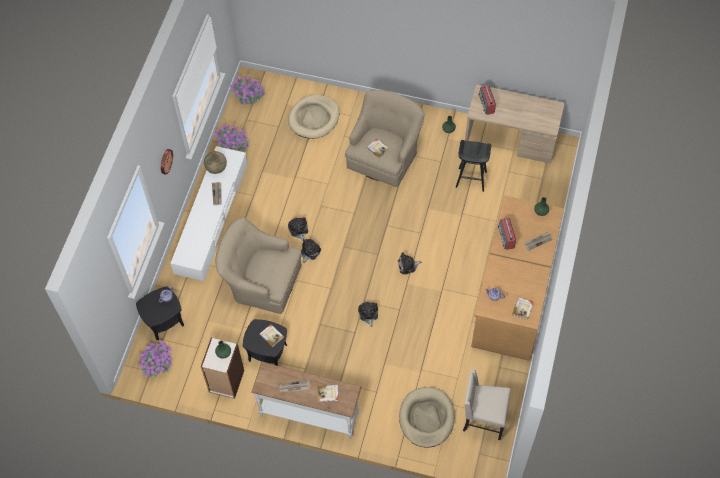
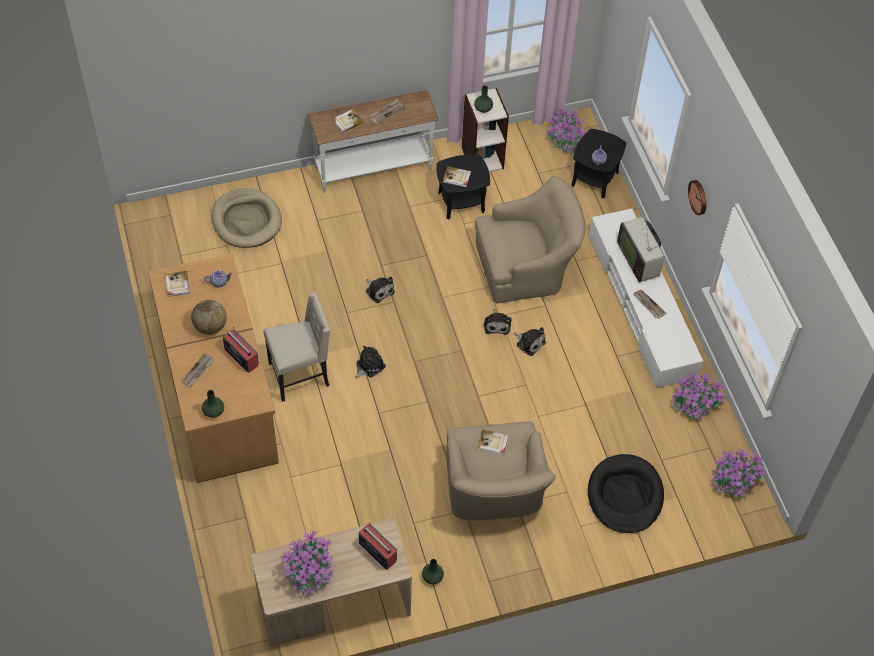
camera: 145 degrees right, 5 degrees down
(196, 225) = (640, 259): none -> television
(216, 168) = (677, 334): globe -> globe (210, 327)
(314, 118) = (625, 496): beige dog bed -> black dog bed
(470, 180) = (357, 517): black stool -> none
(483, 419) = (183, 247): beige chair -> beige chair (300, 375)
(529, 111) = (309, 572): none -> potted plant

